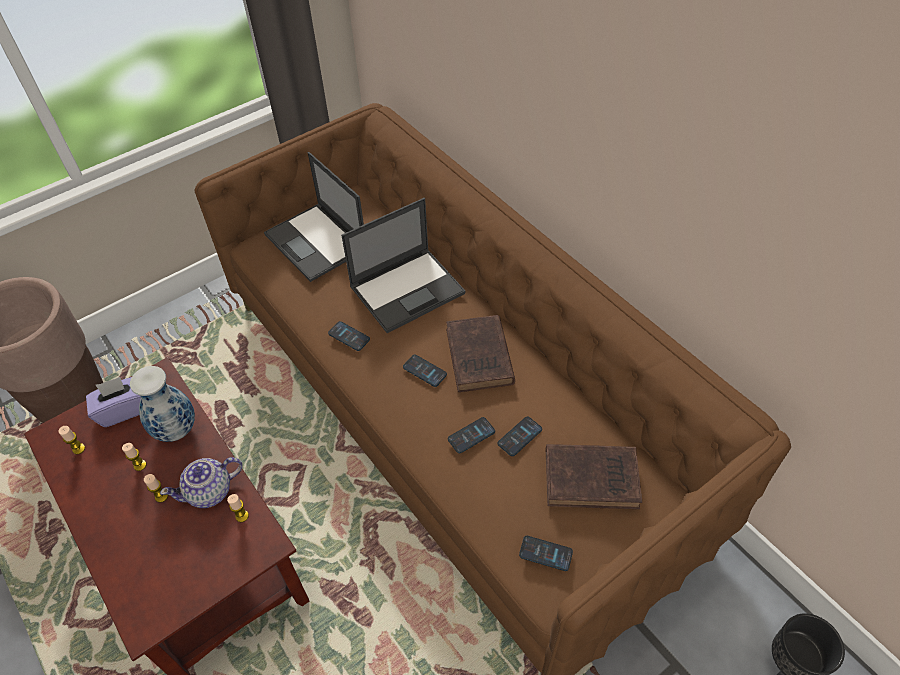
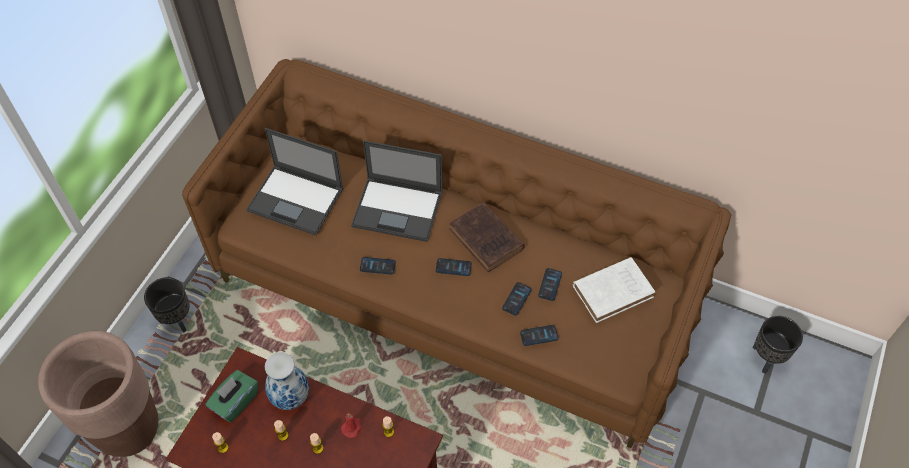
camera: 30 degrees left, 5 degrees up
(124, 409) = (235, 402): purple tissue box -> green tissue box
(183, 326) = (177, 321): none -> black planter
(210, 491) = (352, 427): teapot -> red candle
(408, 289) = (399, 209): laptop -> laptop turned 75 degrees clockwise
(545, 553) = (611, 354): phone -> phone (539, 335)
(594, 479) = (614, 291): brown book -> white book

